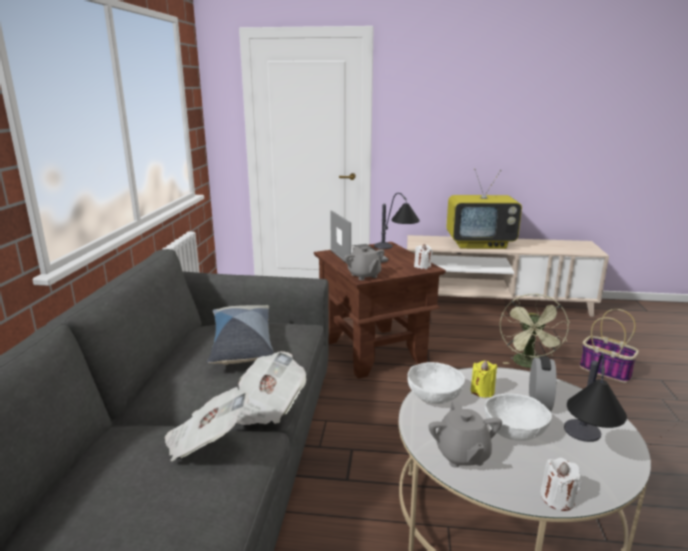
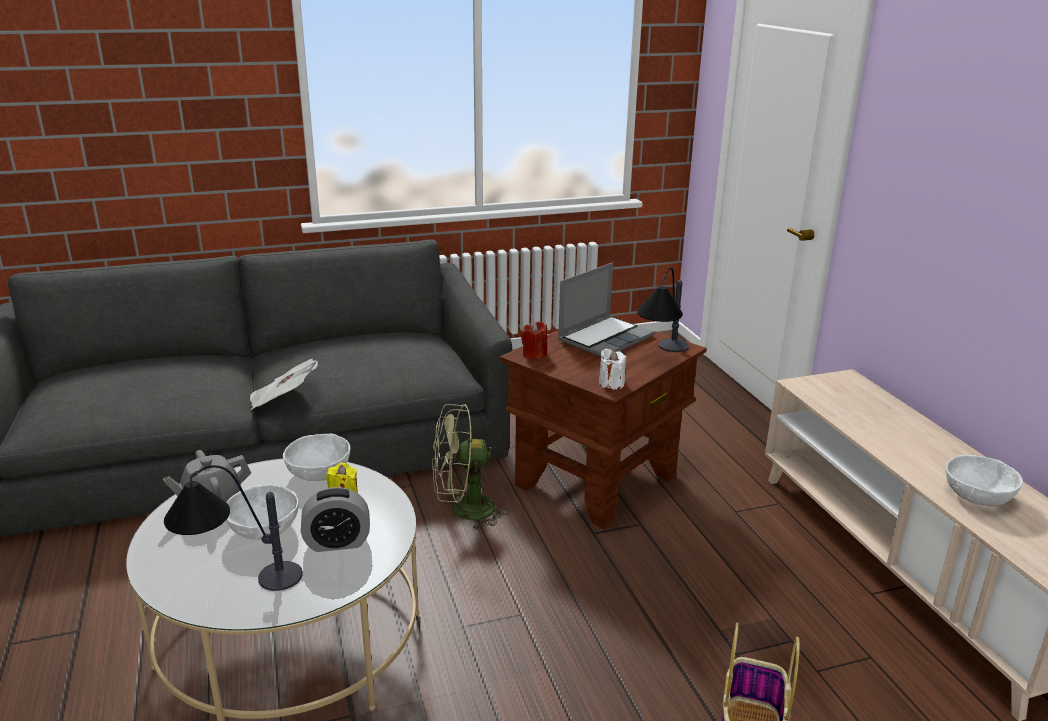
camera: 65 degrees right, 5 degrees up
(206, 442) = (201, 385): newspaper -> none
(242, 344) = (374, 354): pillow -> none
(364, 275) = (534, 354): grey teapot -> red candle
(480, 244) = (900, 437): television -> none
(529, 365) = (685, 634): green fan -> green fan (464, 511)
(534, 246) = (977, 496): none -> white bowl
(557, 499) = (151, 562): white candle -> none

